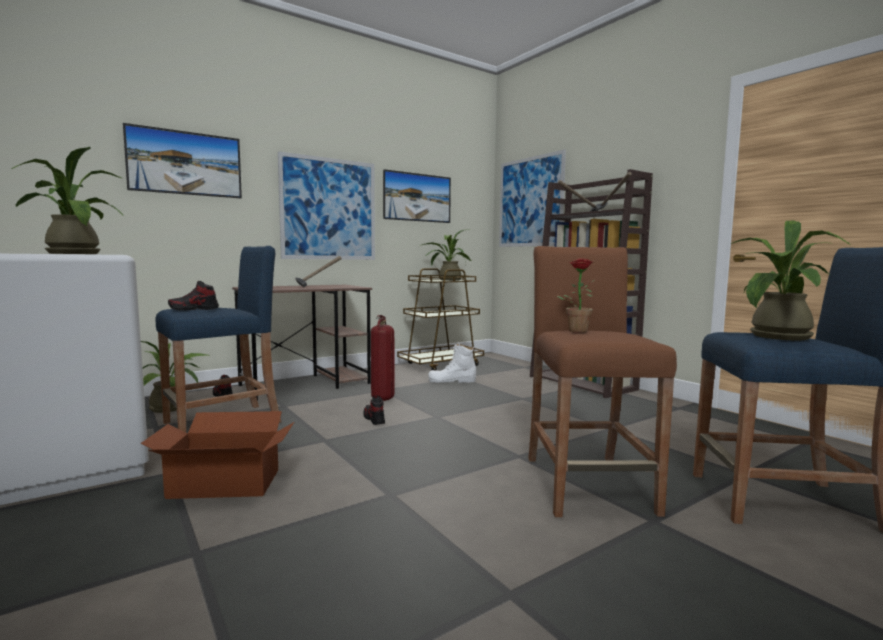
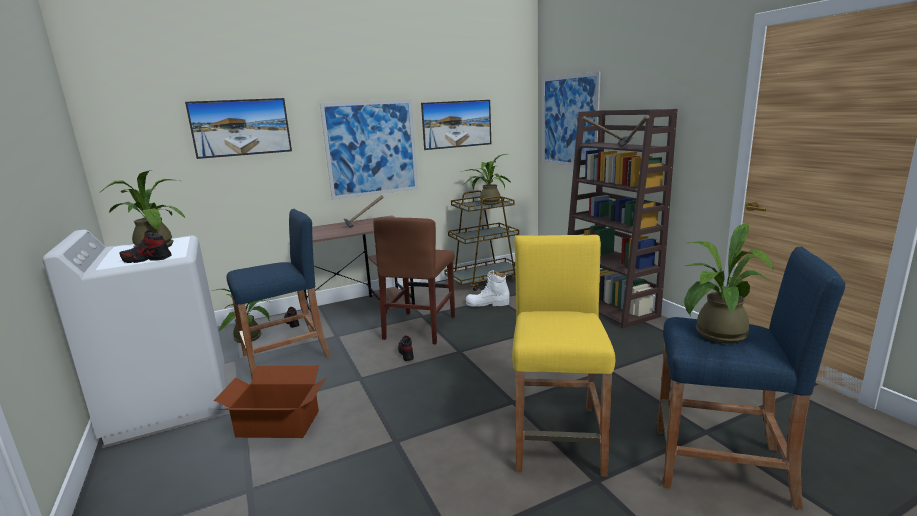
camera: 10 degrees right, 10 degrees up
(194, 309) = (252, 273): shoe -> shoe (147, 259)
(383, 398) = (420, 327): fire extinguisher -> brown chair
(576, 330) = (542, 319): potted plant -> none
(587, 484) = (558, 437): brown stool -> yellow stool

